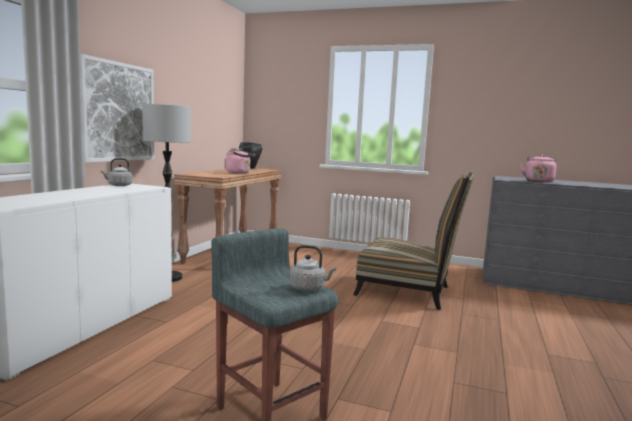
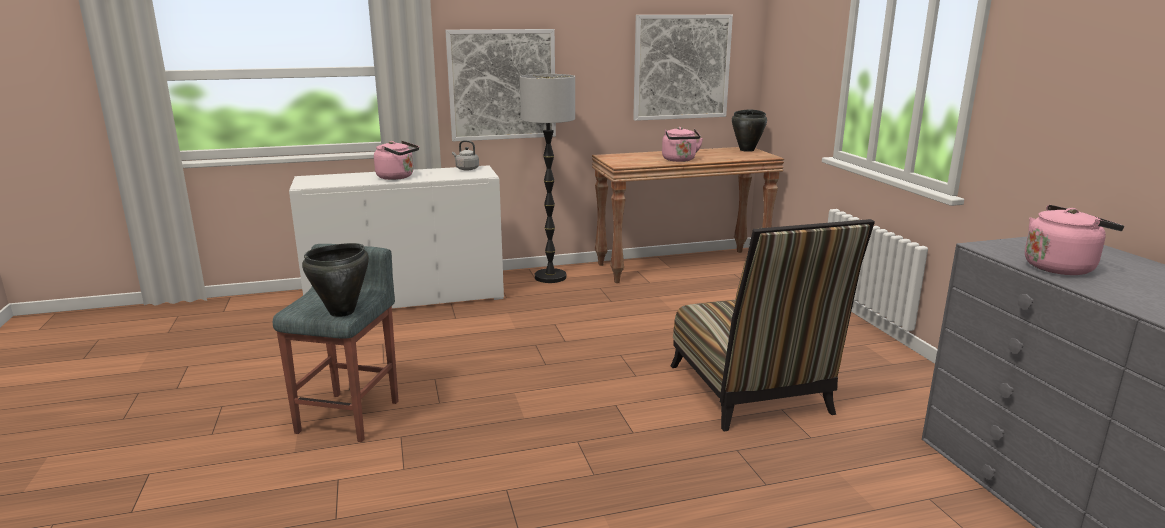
camera: 55 degrees right, 10 degrees up
(81, 194) = (397, 177): none -> pink kettle
(213, 111) = (681, 67): none -> picture
(309, 288) = (342, 312): grey kettle -> black cooking pot

